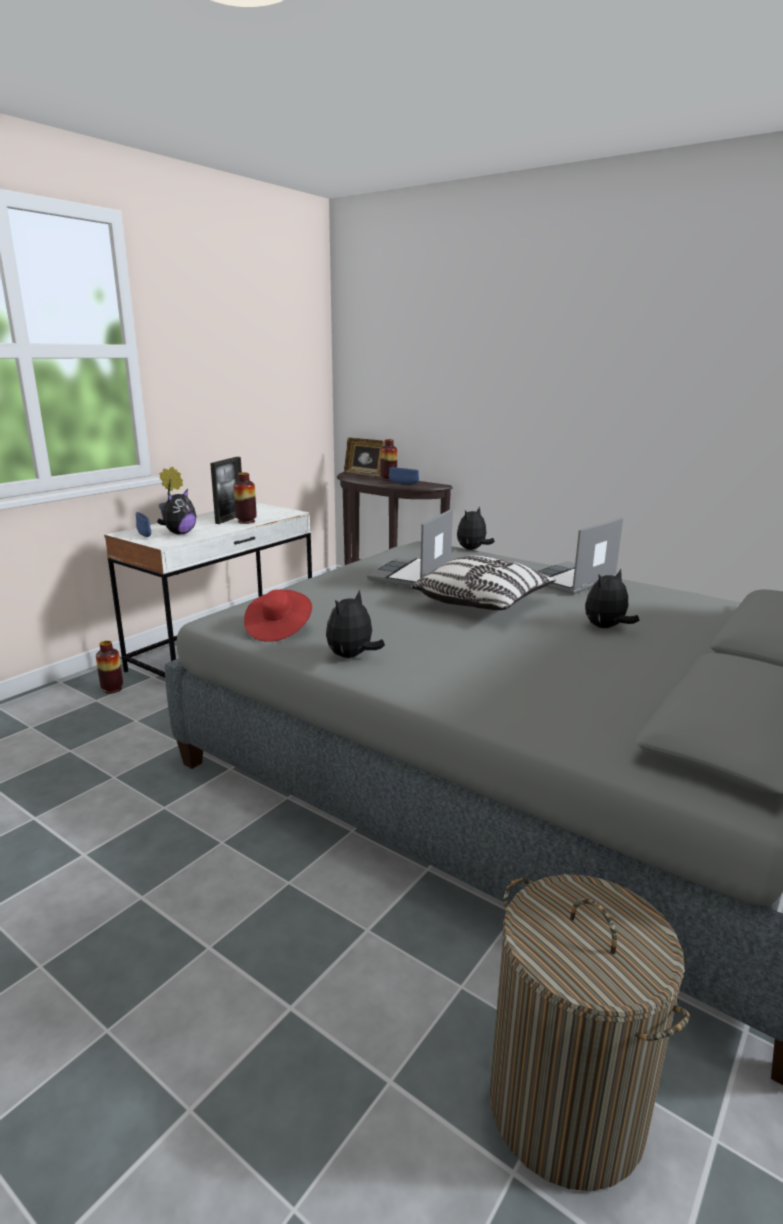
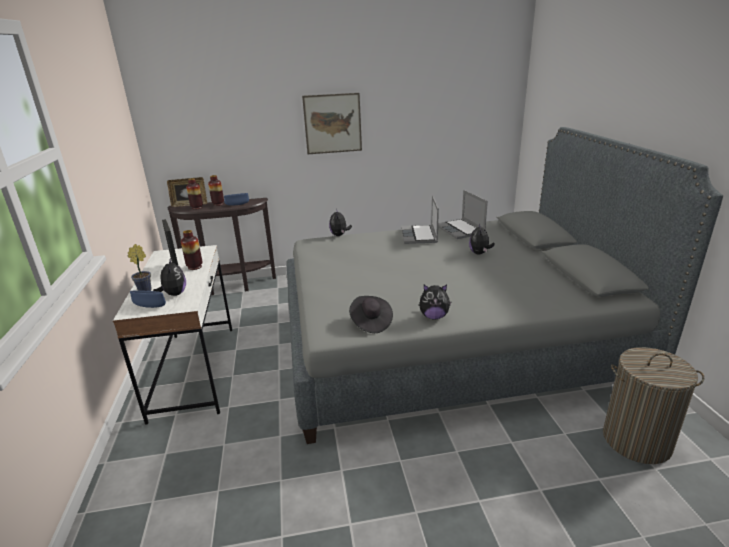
camera: 45 degrees left, 5 degrees up
(112, 689) = (162, 439): vase -> vase (197, 207)
(278, 630) = (370, 323): red hat -> black hat
(352, 656) = (434, 316): plush toy -> plush toy turned 75 degrees counterclockwise
(411, 575) = (355, 262): laptop -> laptop (461, 230)
(483, 602) = (416, 263): pillow -> none
(560, 387) = (332, 123): none -> picture

